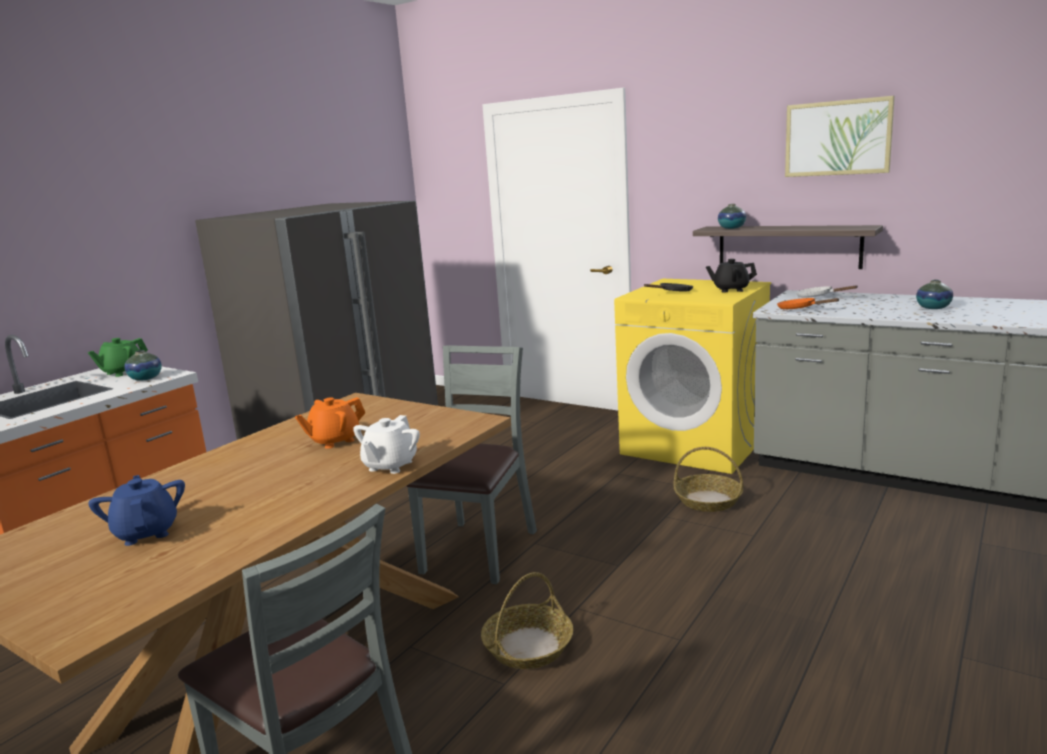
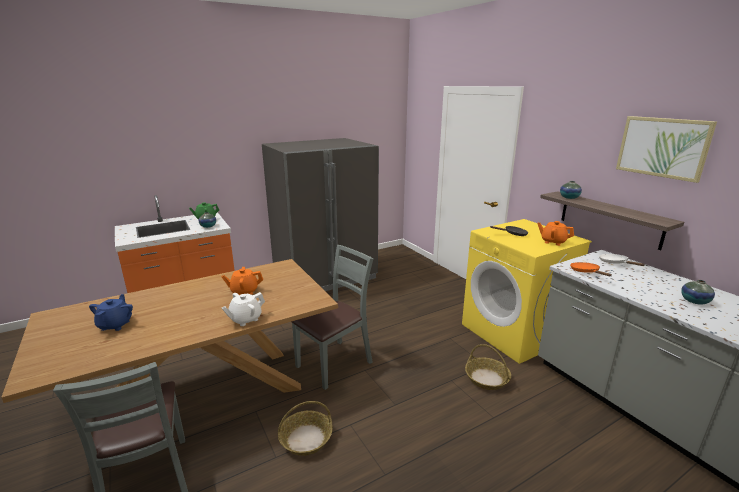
camera: 25 degrees right, 5 degrees up
(731, 290) = (553, 242): black teapot -> orange teapot

